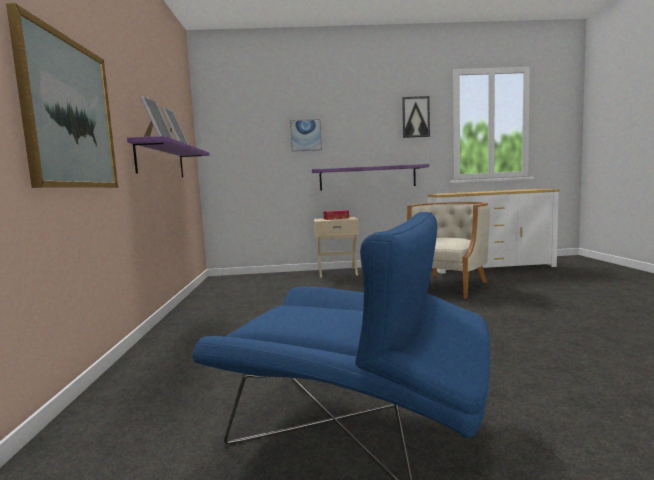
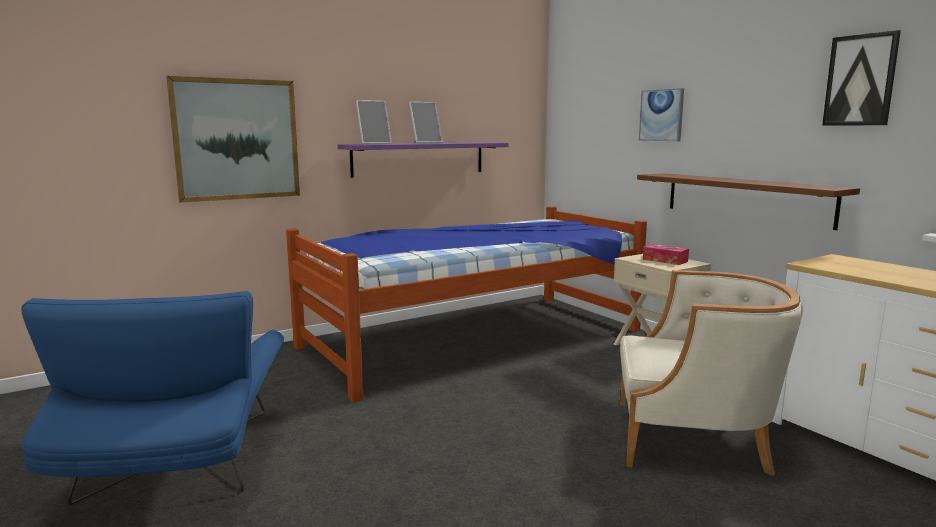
camera: 60 degrees right, 5 degrees up
(251, 300) = (472, 338): none -> bed
(367, 178) = (745, 198): purple shelf -> brown shelf

